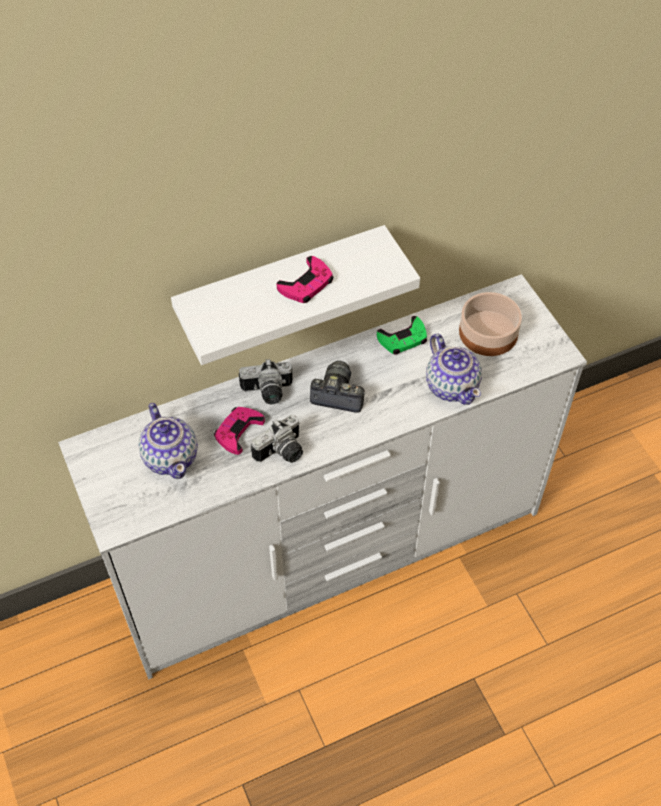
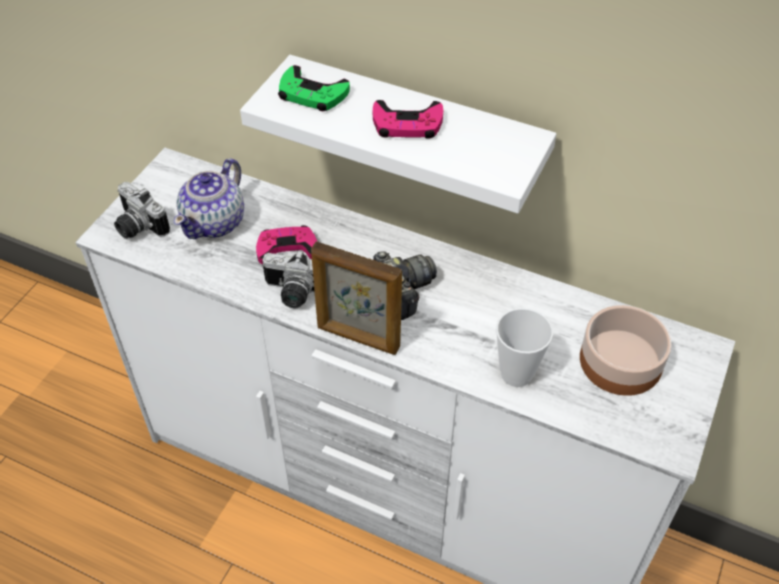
camera: 50 degrees right, 5 degrees down
(267, 393) = (351, 240): camera -> camera (137, 227)
(352, 443) = (358, 338): none -> picture frame
(403, 339) = (528, 297): green game controller -> green game controller (312, 94)
(452, 385) = (516, 374): teapot -> cup

